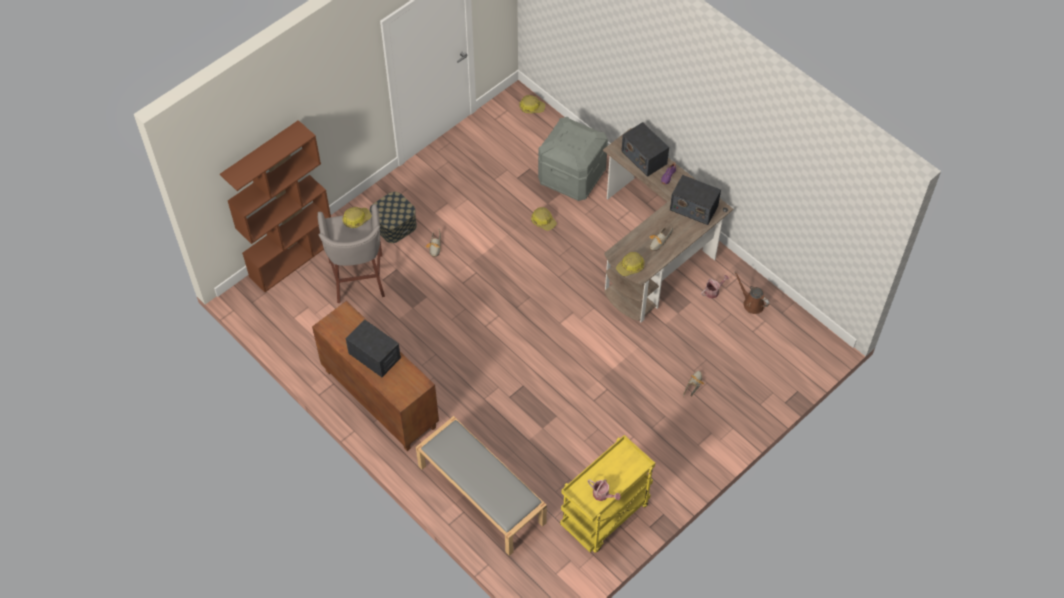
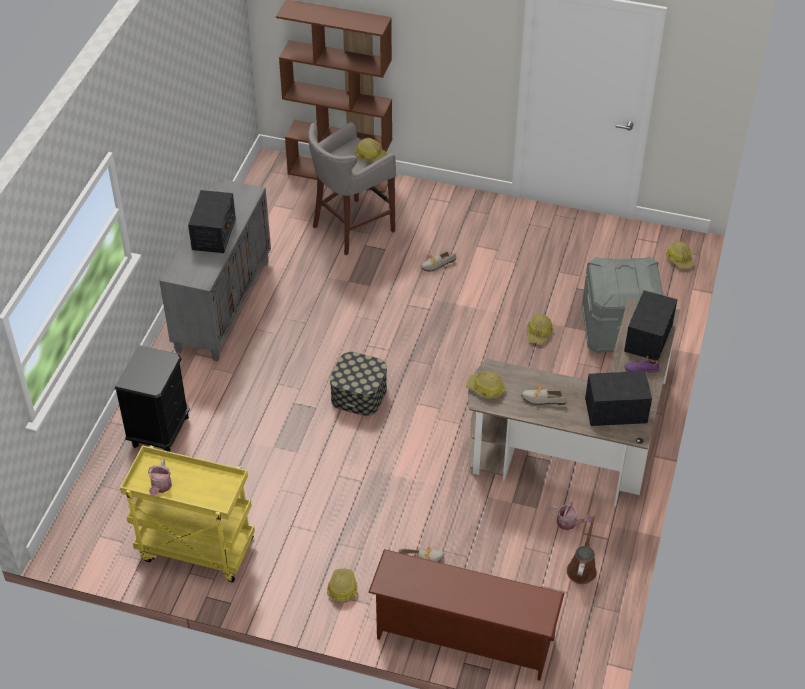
camera: 60 degrees right, 10 degrees down
(379, 399) = (222, 305): brown cabinet -> grey cabinet
(394, 225) = (437, 224): storage box -> storage box (359, 394)
(480, 494) = (160, 431): grey bench -> black nightstand
(689, 442) = (342, 588): none -> hard hat
(693, 207) = (616, 410): radio -> radio turned 90 degrees clockwise
(768, 394) = (463, 639): none -> brown shoe rack

